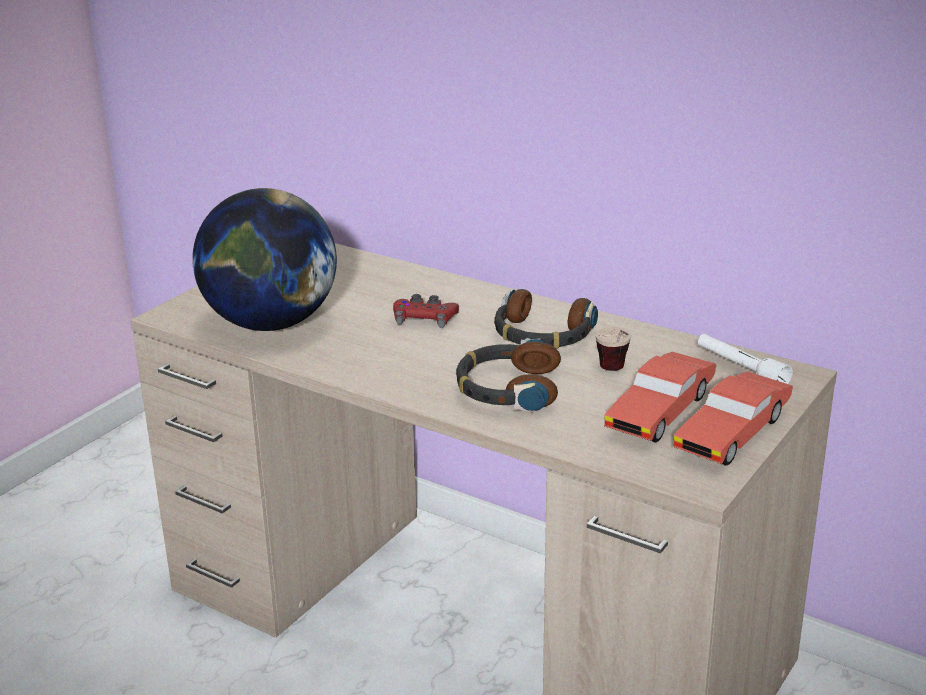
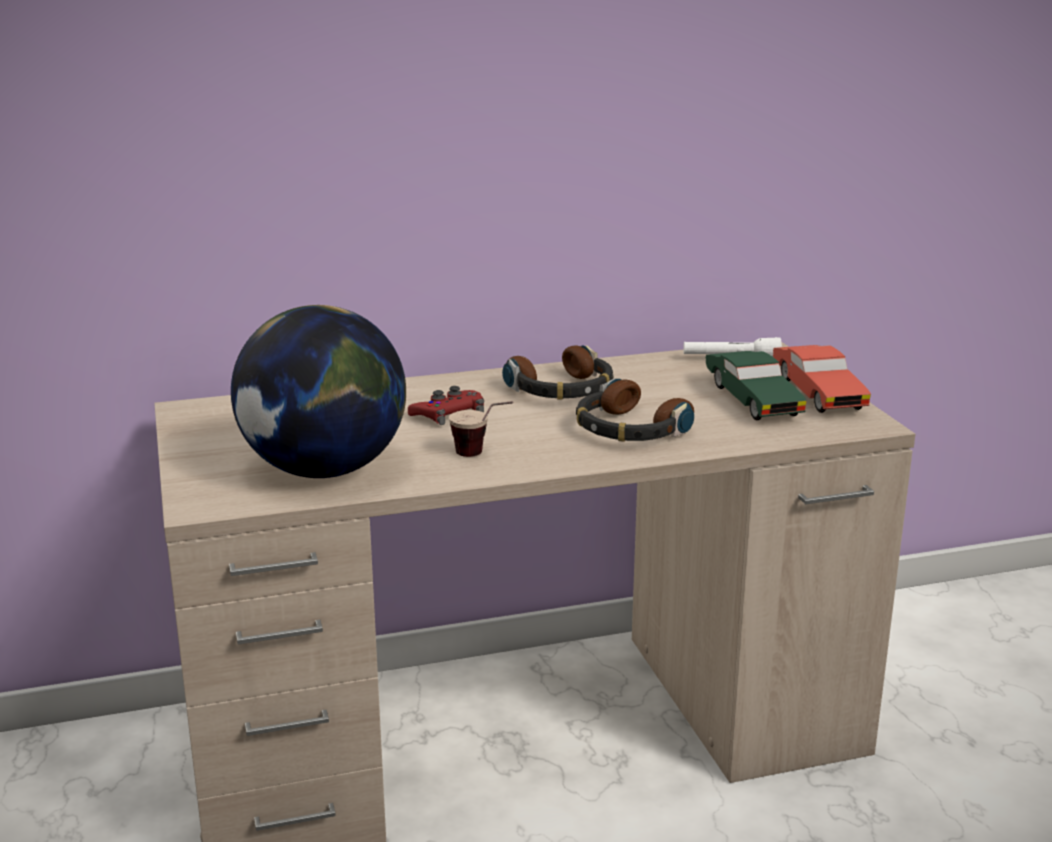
camera: 50 degrees left, 5 degrees down
(615, 373) = (669, 391): cup -> cup (482, 455)
(660, 412) = (752, 400): red toy car -> green toy car

